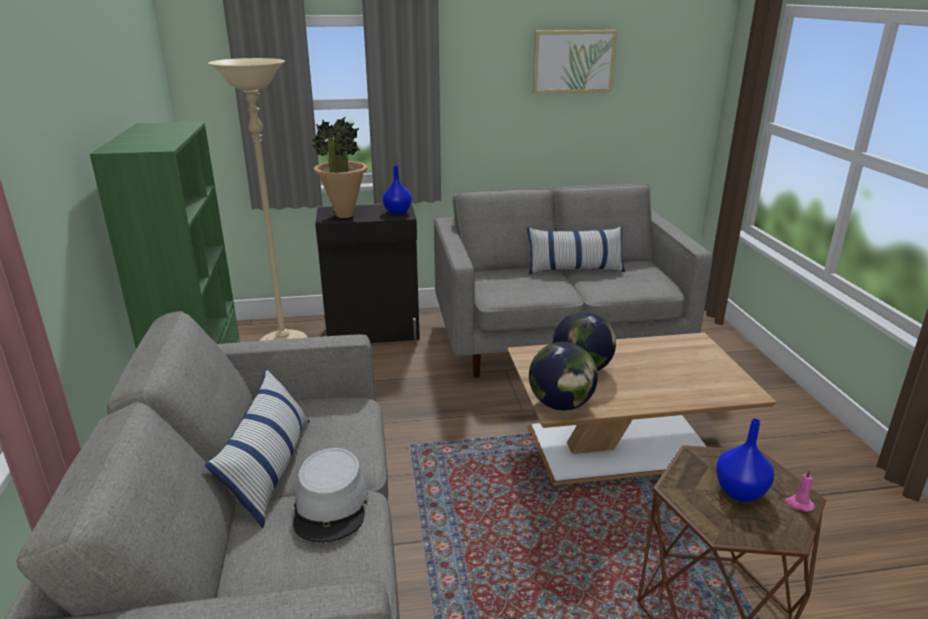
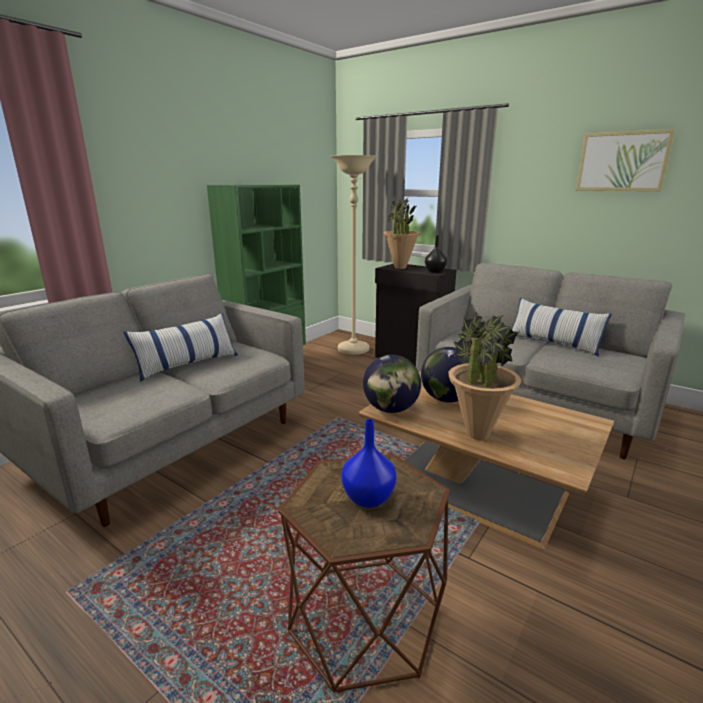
camera: 45 degrees right, 5 degrees down
(331, 506) = (175, 387): grey hat -> none
(397, 212) = (434, 271): blue vase -> black vase
(656, 393) = (477, 434): none -> potted plant
(798, 504) = (397, 533): pink candle -> none

